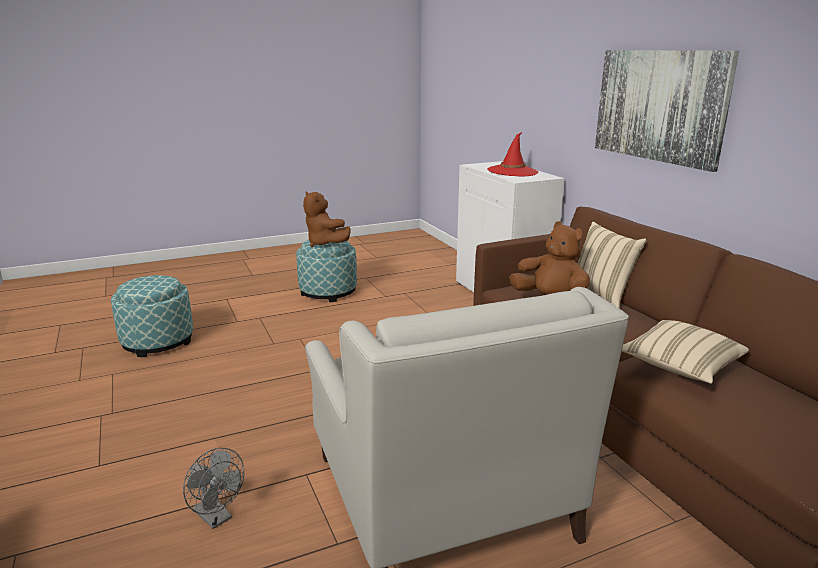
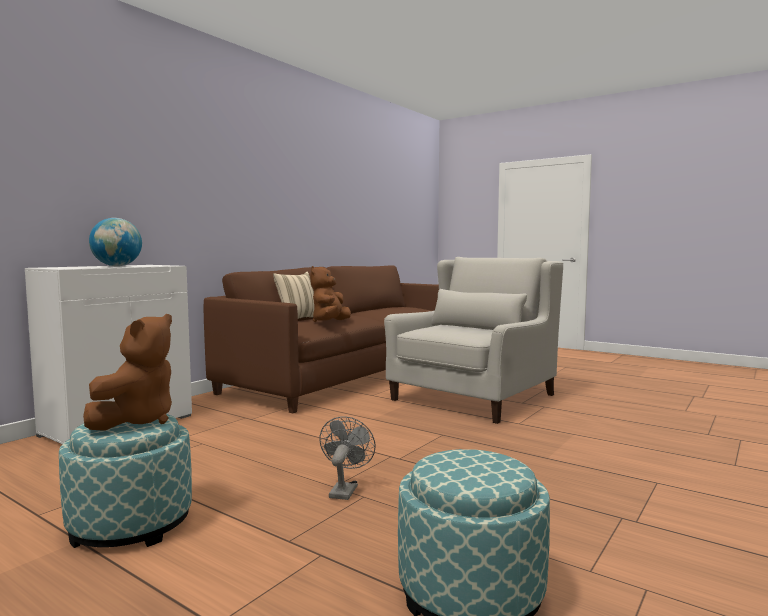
camera: 120 degrees left, 15 degrees down
(217, 518) = (591, 431): grey fan -> grey fan (344, 489)
(512, 171) = (117, 266): red hat -> globe
(659, 106) = (233, 193): picture -> none
(679, 367) = (386, 311): beige pillow -> none

